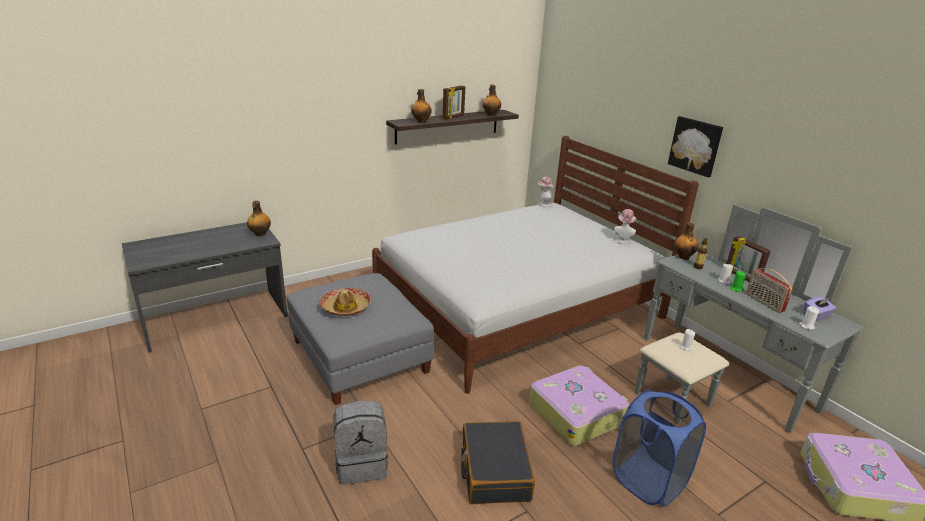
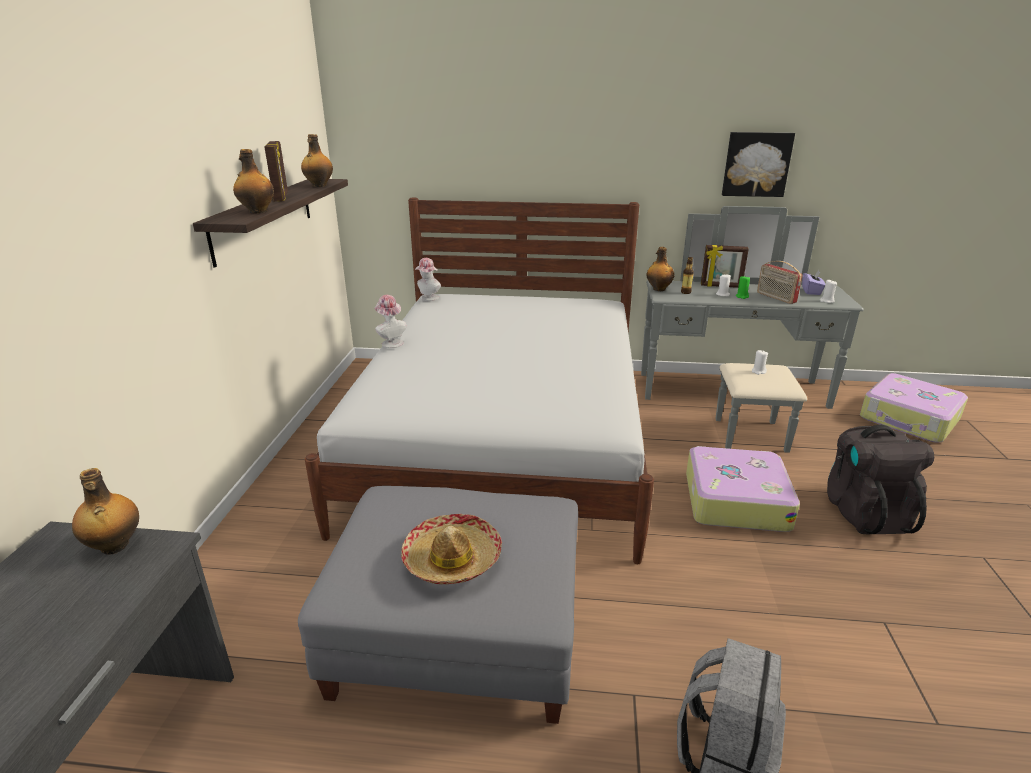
camera: 50 degrees left, 0 degrees up
(494, 471) = (803, 614): black suitcase -> none
(622, 240) = (572, 300): hat -> hat (391, 342)
(648, 481) = (864, 512): blue laundry basket -> black backpack
(695, 146) = (622, 161): picture -> picture (756, 164)
(764, 303) = (775, 298): radio -> radio turned 45 degrees clockwise

